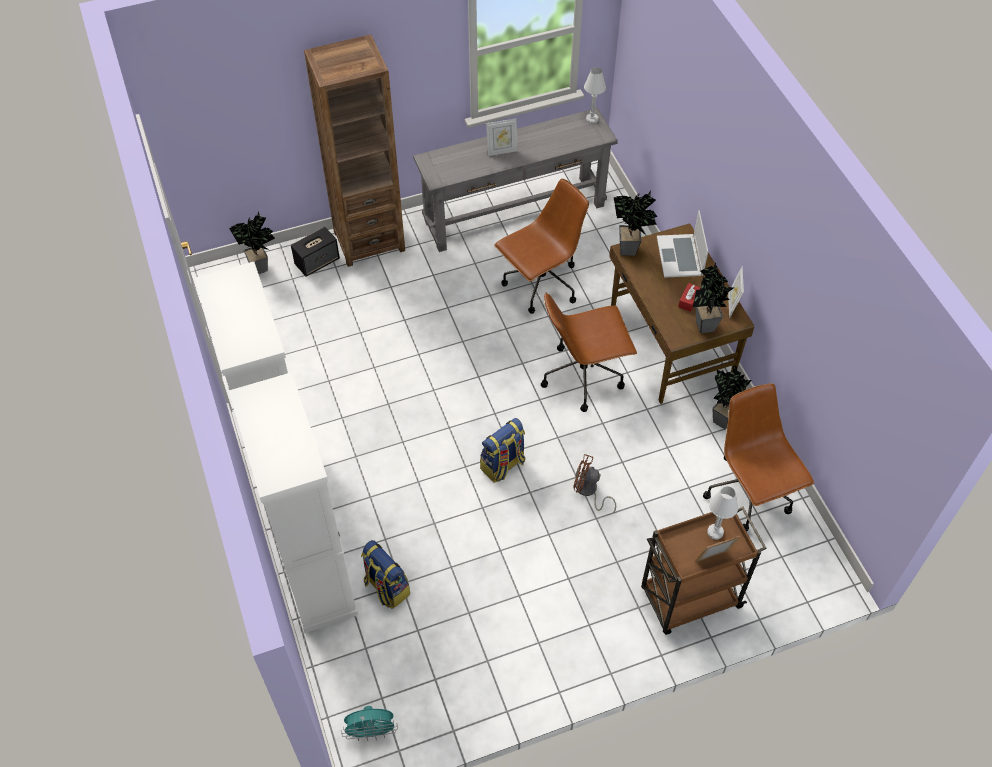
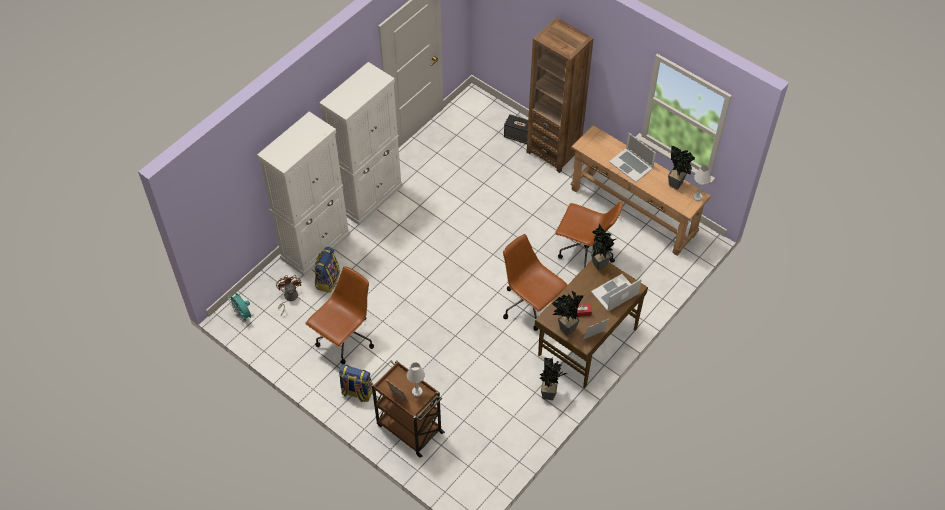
camera: 60 degrees right, 0 degrees up
(262, 268) = (495, 114): potted plant -> potted plant (676, 186)
(502, 151) = (631, 165): picture frame -> laptop
(503, 465) = (439, 296): backpack -> backpack (356, 392)
(514, 213) = (633, 212): grey console table -> brown console table
(588, 491) = (449, 346): brown fan -> brown fan (289, 298)
(749, 494) = (503, 431): brown office chair -> brown office chair (345, 339)

